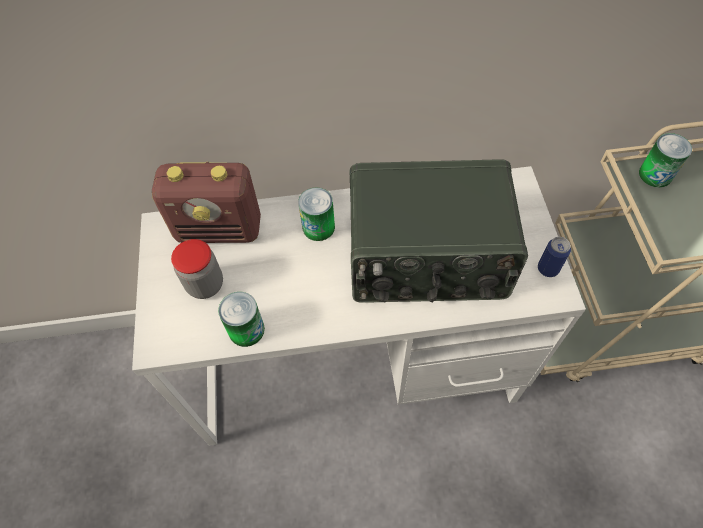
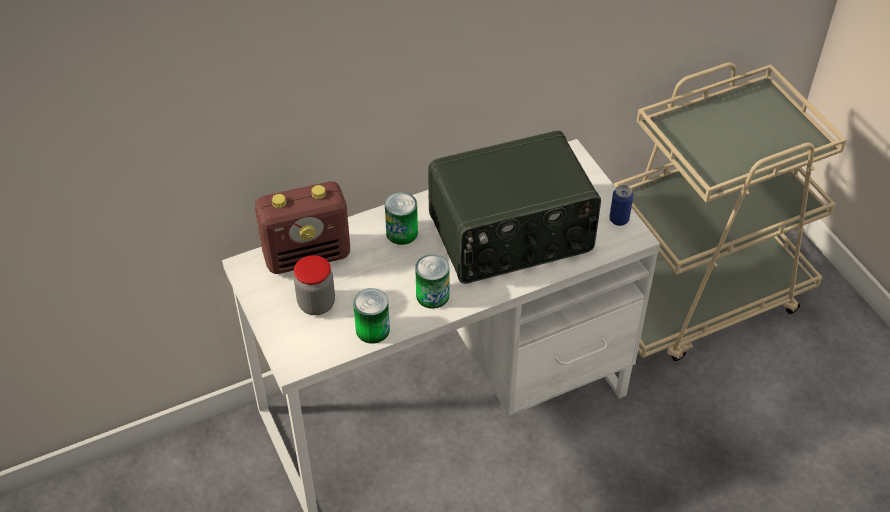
camera: 20 degrees left, 10 degrees down
(655, 175) = (686, 122): can -> can (432, 295)

